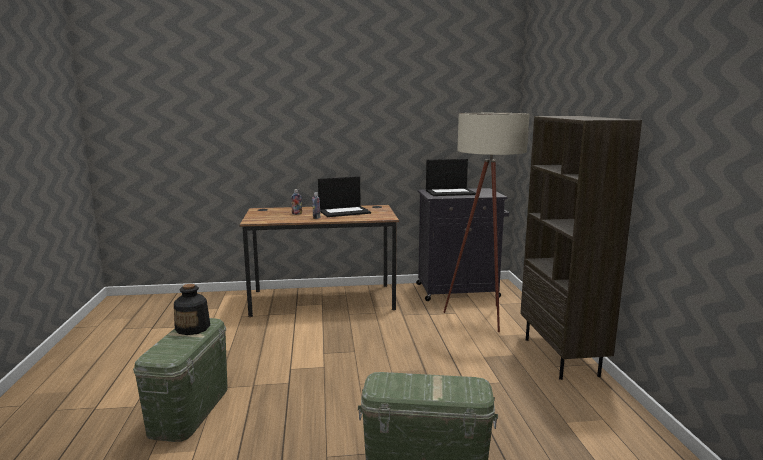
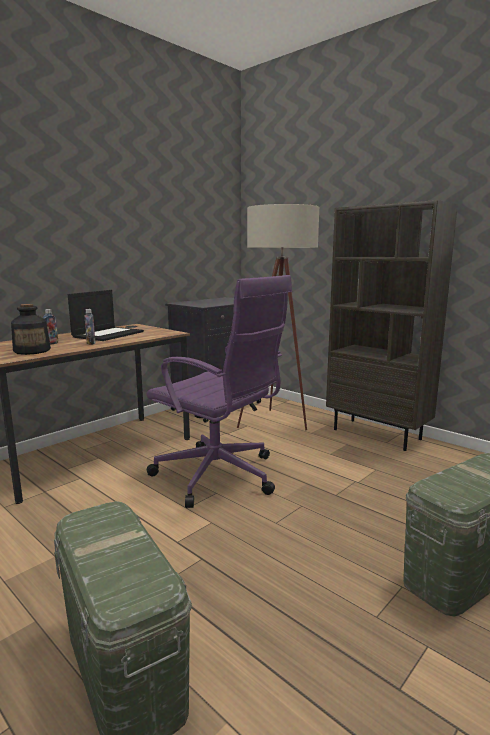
camera: 40 degrees left, 0 degrees up
(193, 328) = (102, 528): bottle -> bottle (32, 351)
(373, 342) = (219, 476): none -> purple office chair
(450, 192) = (205, 302): laptop -> none

